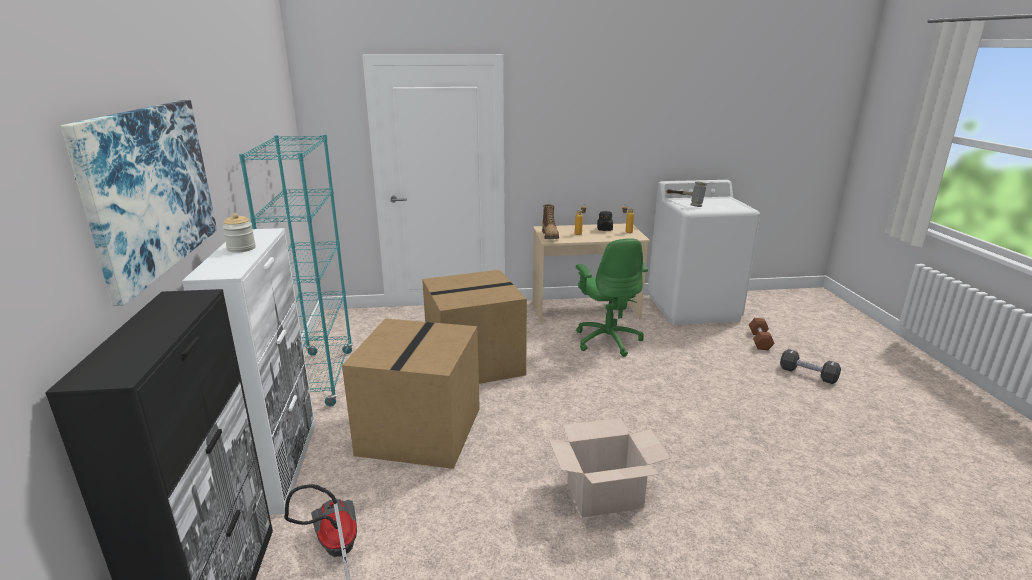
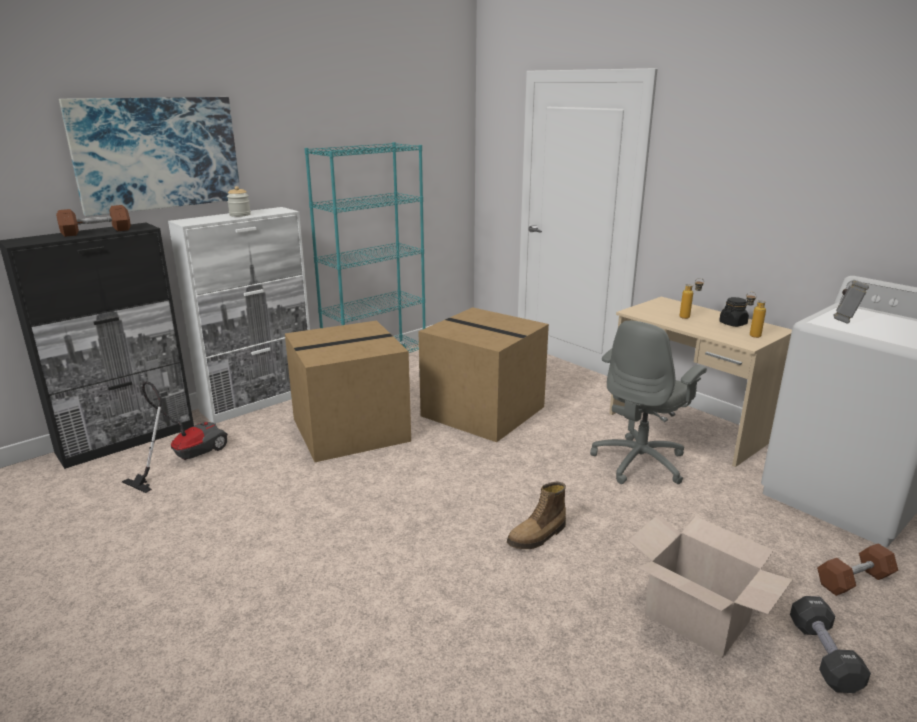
camera: 55 degrees right, 0 degrees up
(160, 322) = (96, 232): none -> brown dumbbell
(550, 236) = (647, 309): boot -> boot (538, 536)
(604, 495) = (343, 550): cardboard box -> cardboard box (695, 618)
(607, 340) = (640, 462): green office chair -> grey office chair

